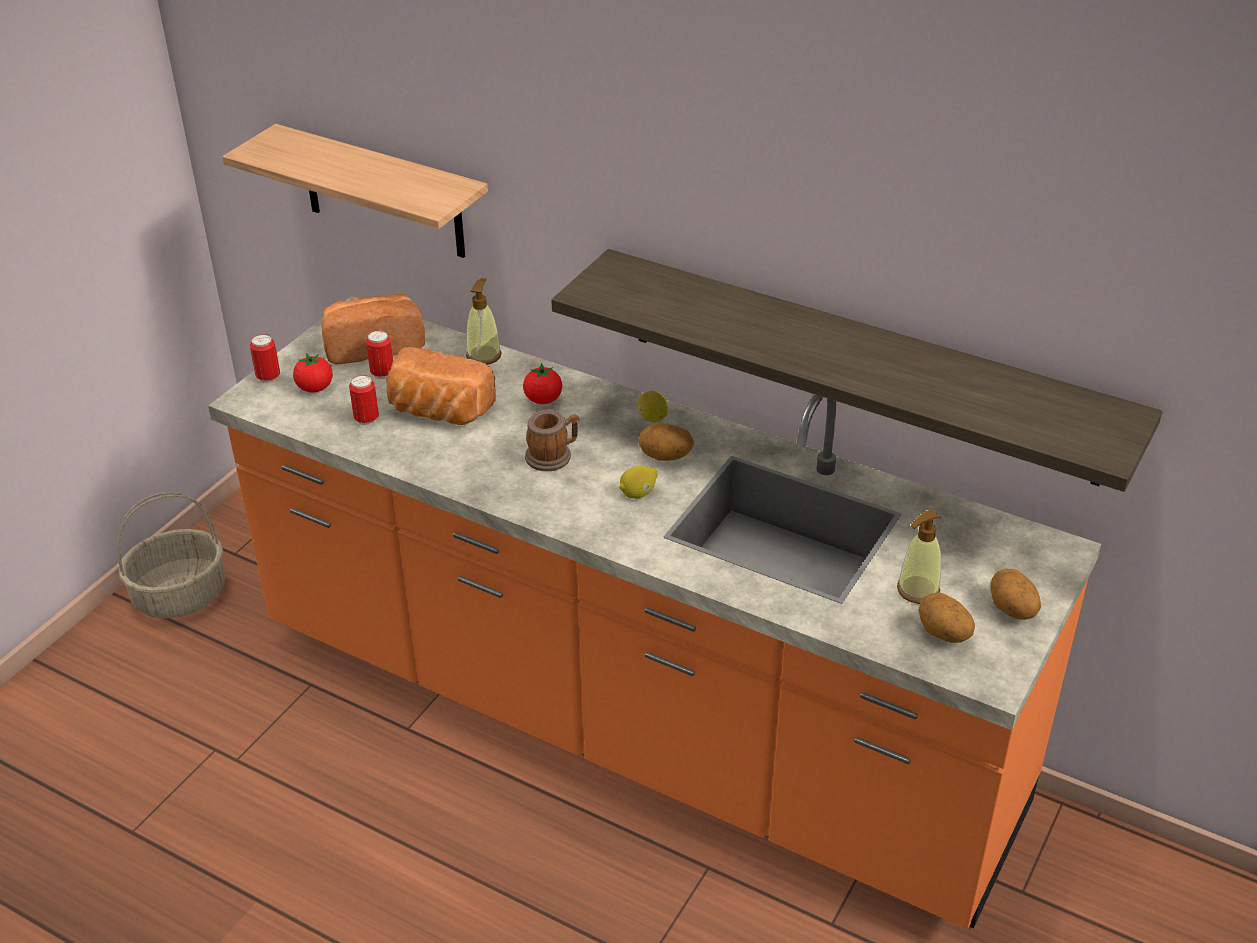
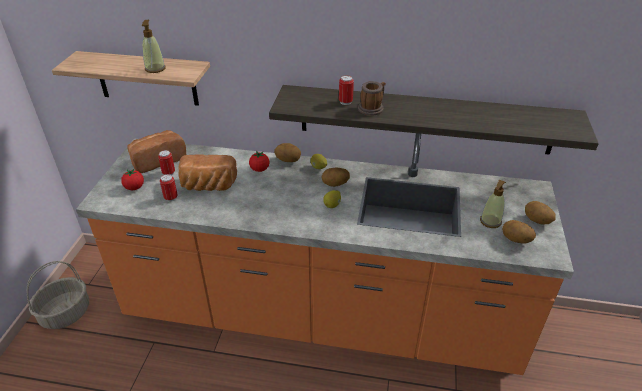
camera: 20 degrees left, 0 degrees up
(268, 377) = (105, 187): can -> can (345, 102)
(484, 355) = (218, 154): soap dispenser -> soap dispenser (155, 69)
(553, 456) = (279, 196): mug -> mug (372, 108)
(603, 393) = (288, 160): none -> potato

